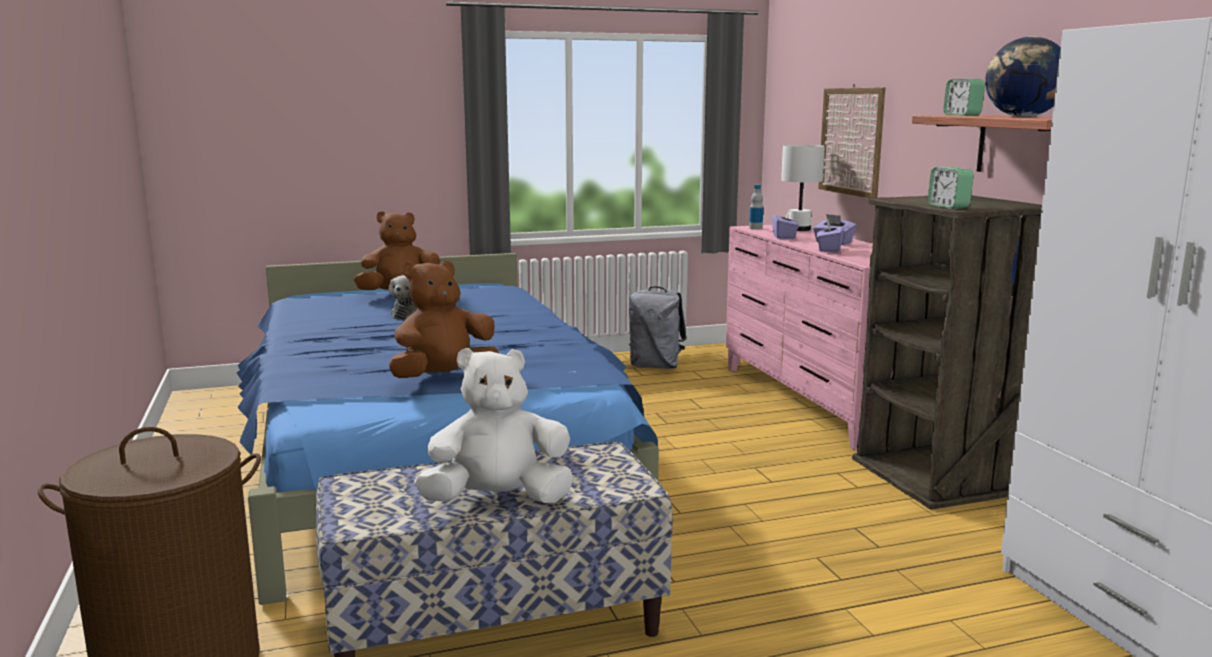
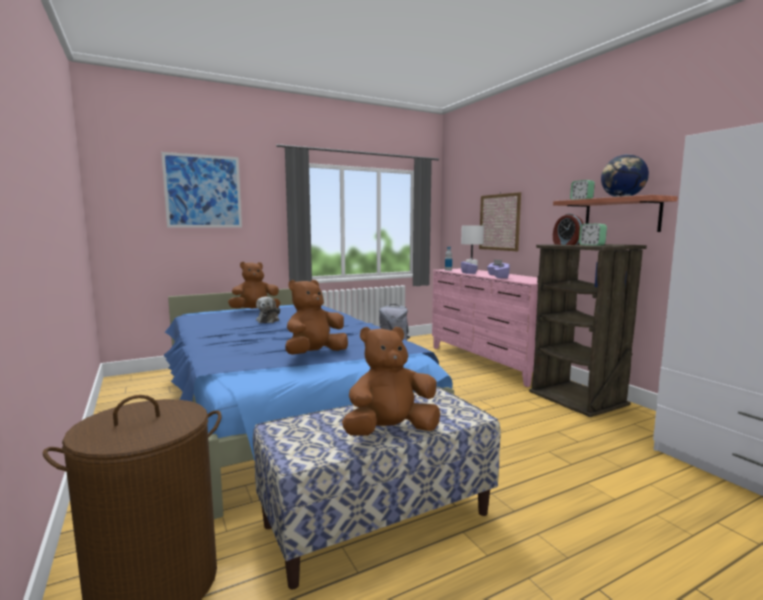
camera: 10 degrees left, 5 degrees down
(323, 88) = (203, 191): none -> picture
(498, 500) = (391, 431): white plush toy -> brown plush toy
(917, 200) = (566, 244): none -> alarm clock

